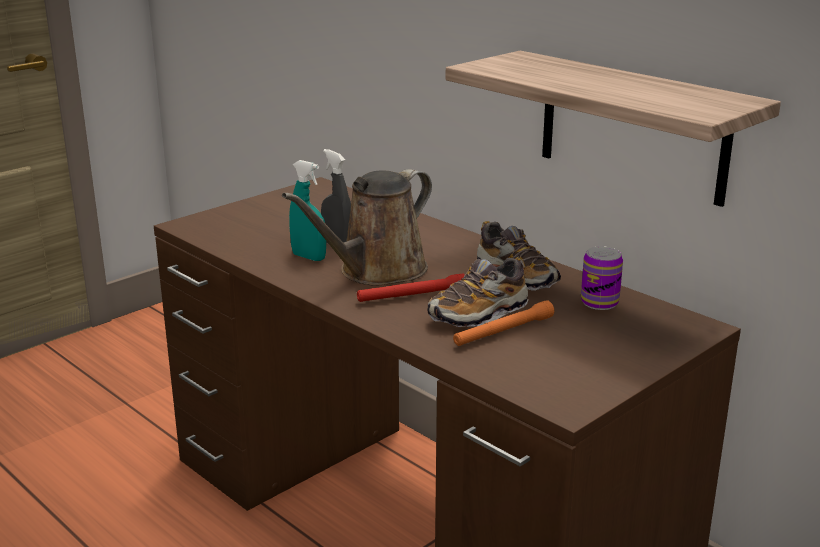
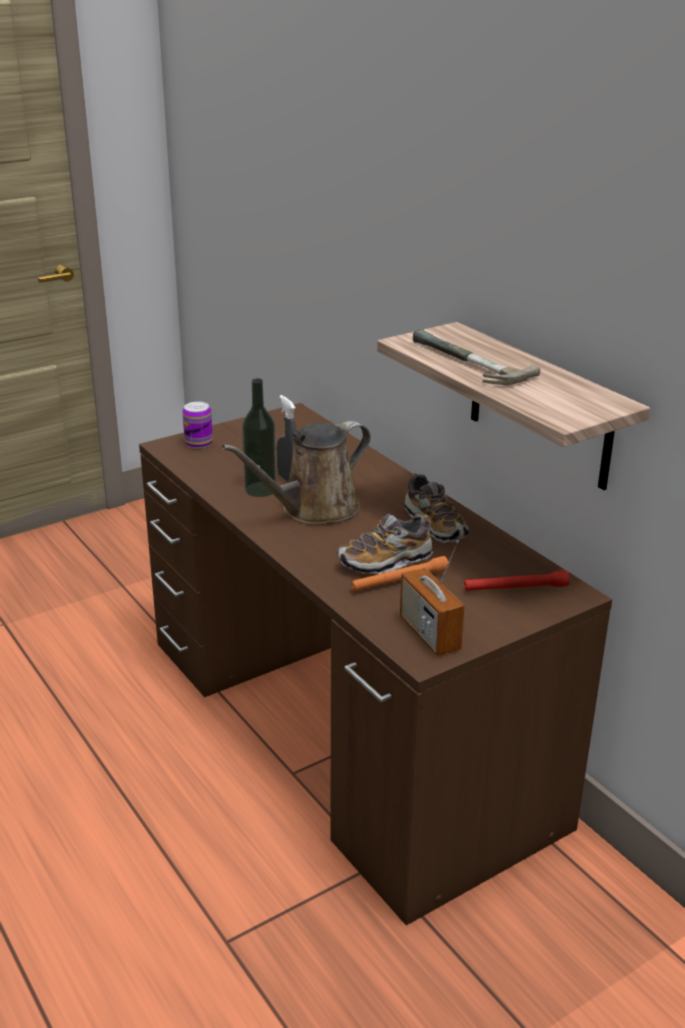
camera: 10 degrees right, 5 degrees up
(309, 257) = (260, 489): turquoise spray bottle -> bottle
(411, 296) = (334, 538): red flashlight -> red flashlight (515, 588)
(552, 79) = (462, 364): none -> hammer
(562, 381) = (429, 634): none -> radio
(599, 302) = (496, 560): can -> can (198, 443)

